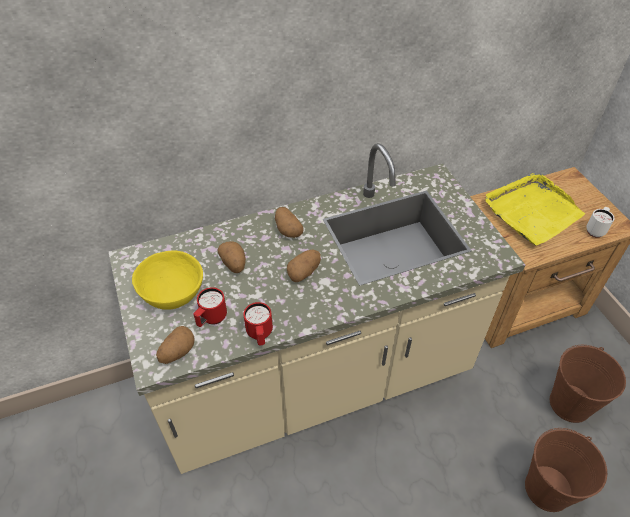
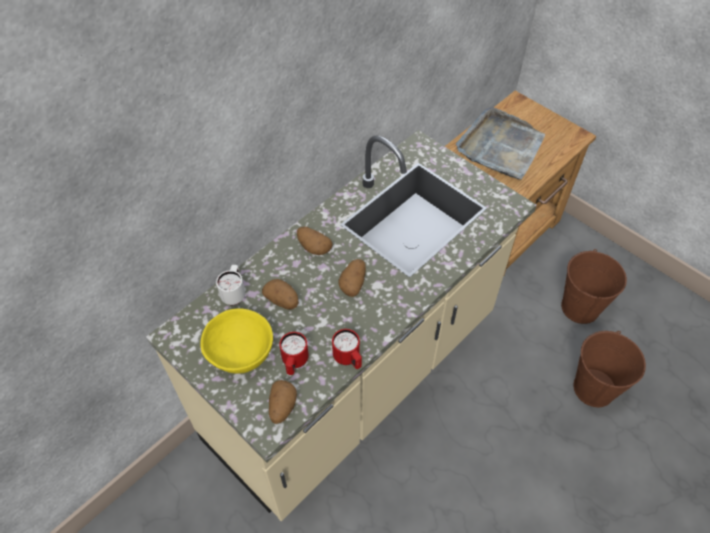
camera: 25 degrees left, 5 degrees up
(532, 211) = (500, 146): yellow tray -> grey tray
(596, 230) = (560, 146): white mug -> white mug (234, 293)

